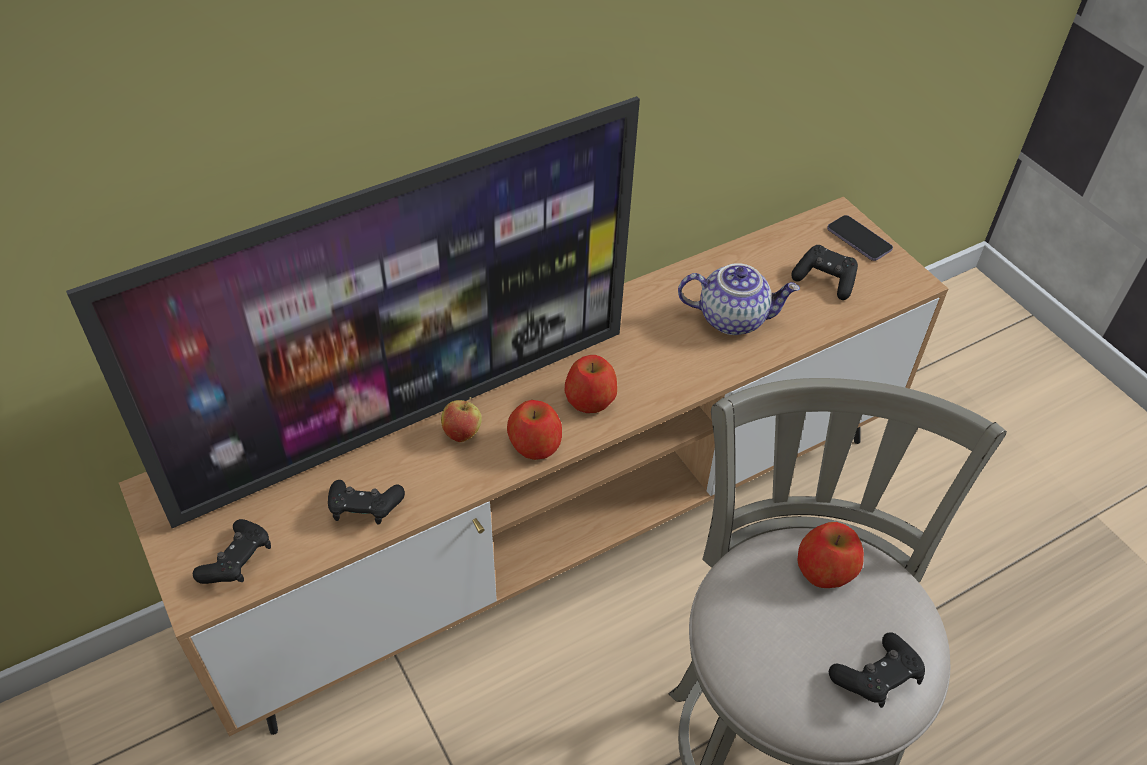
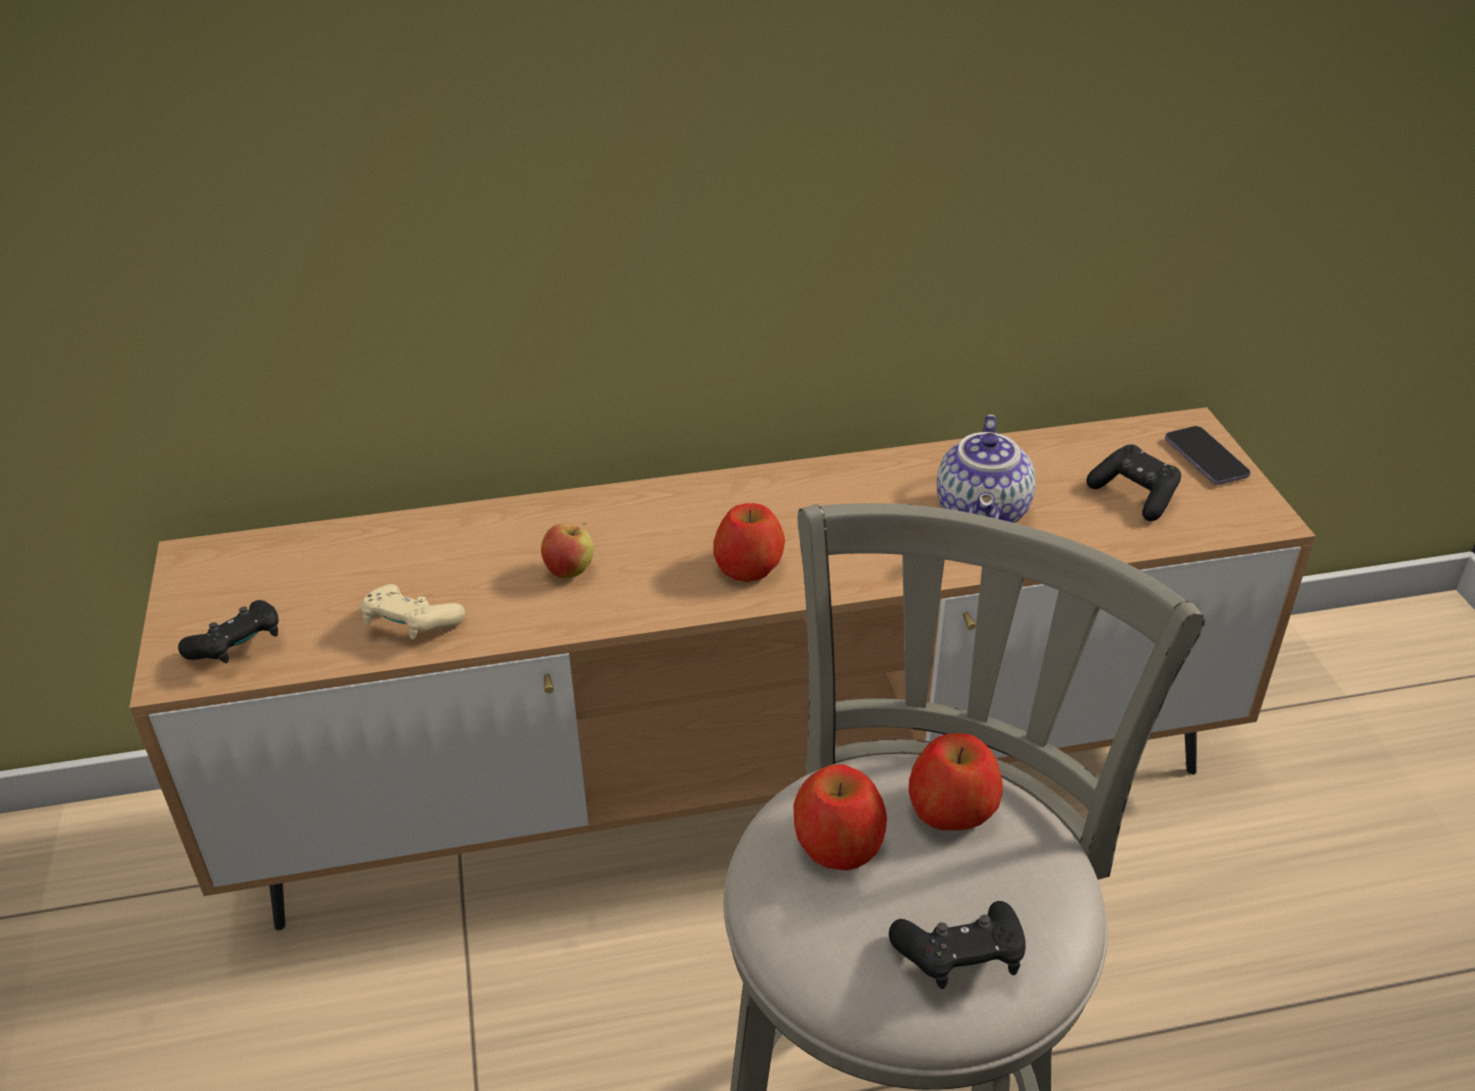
camera: 20 degrees right, 10 degrees down
(365, 509) = (411, 626): black game controller -> beige game controller
(410, 416) = (517, 541): television -> none
(535, 443) = (653, 600): apple -> apple (838, 842)
(733, 317) = (984, 514): teapot -> teapot turned 75 degrees clockwise

